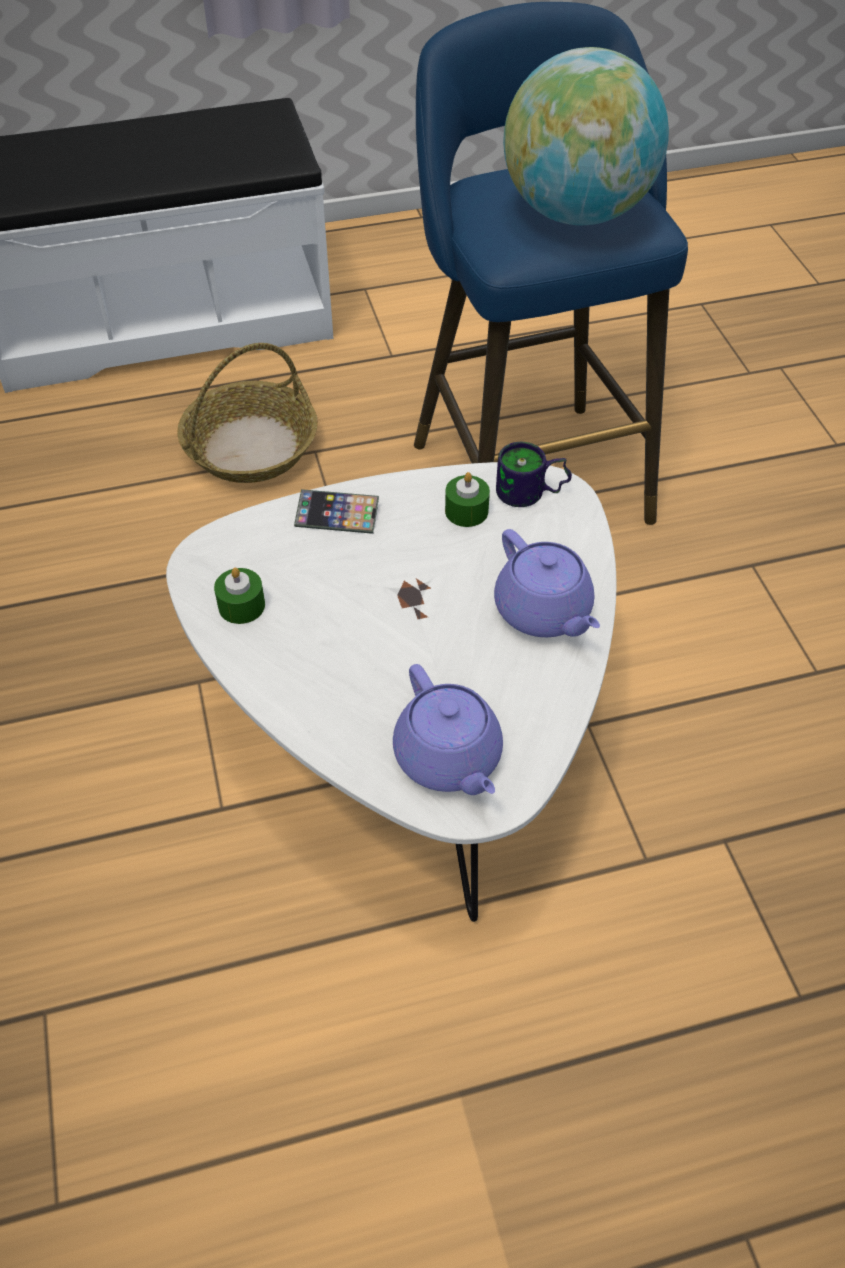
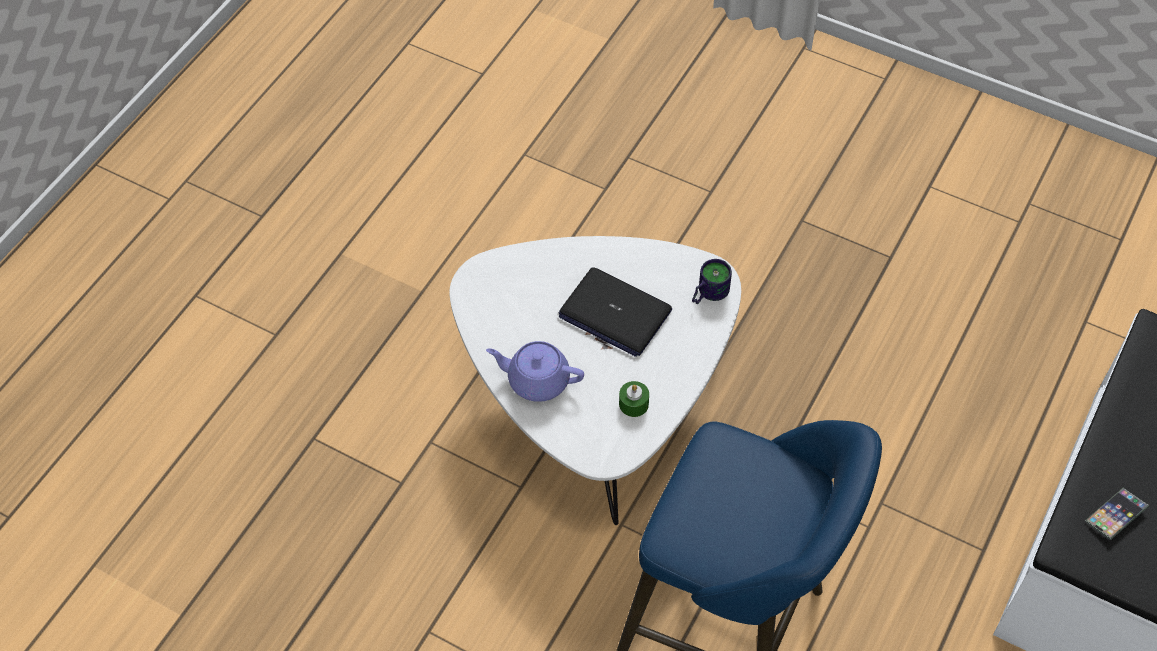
camera: 135 degrees right, 5 degrees up
(241, 605) = (669, 271): green candle -> none
(251, 446) = (907, 495): basket -> none
(337, 516) = (689, 347): phone -> phone (1115, 515)
(365, 611) = (614, 313): none -> laptop
(448, 758) = (505, 282): purple teapot -> none
(531, 494) = (614, 442): mug -> mug (707, 292)
(576, 213) = (720, 504): globe -> none

